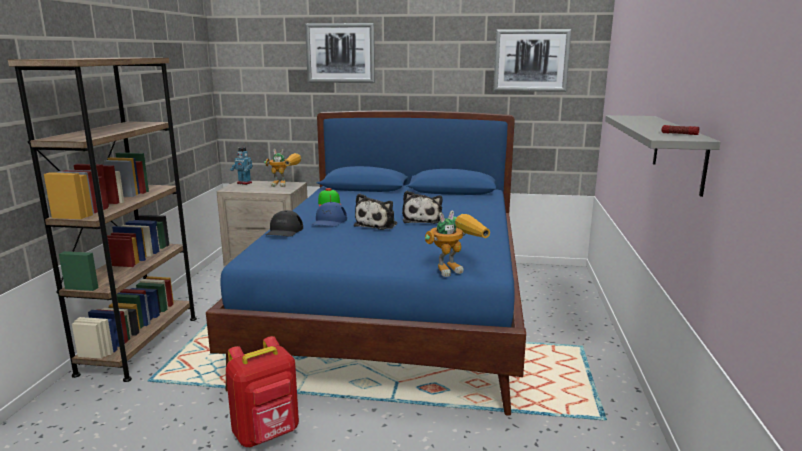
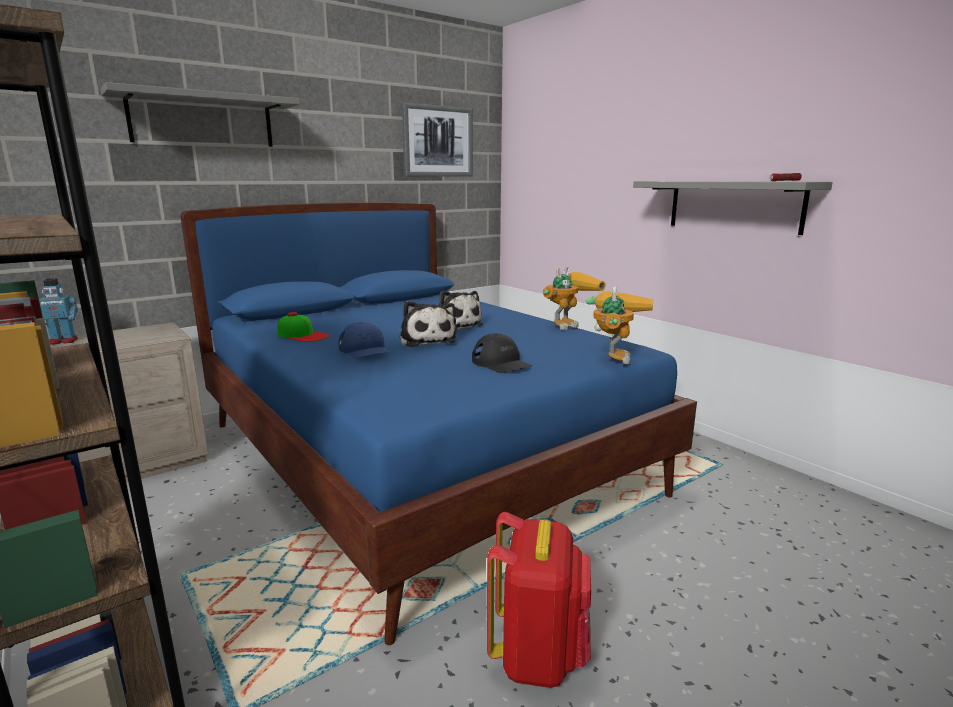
camera: 45 degrees left, 0 degrees up
(284, 231) = (340, 374): black cap -> black cap (501, 363)
(286, 185) = (150, 330): toy robot -> toy robot (569, 324)
(340, 53) = (202, 120): picture -> grey shelf

